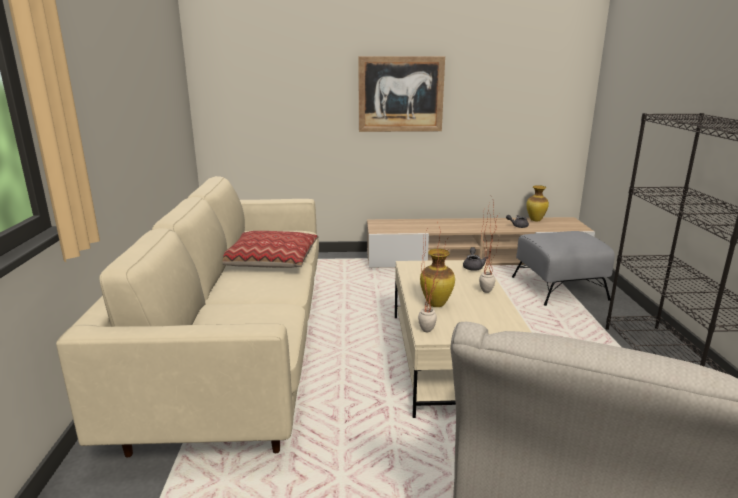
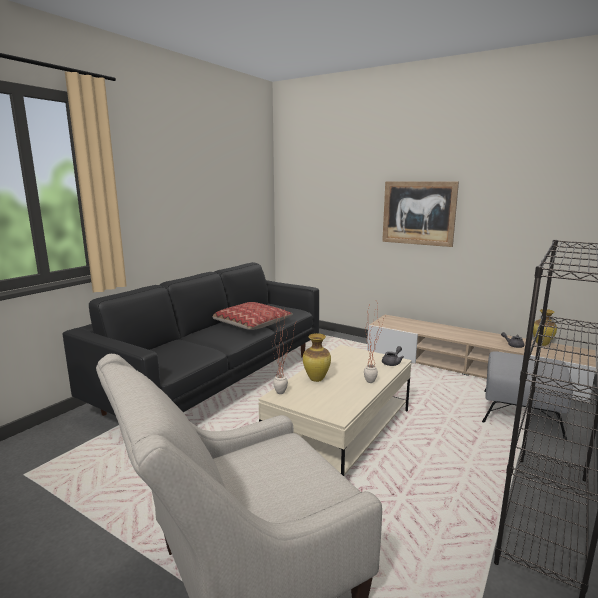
camera: 35 degrees right, 5 degrees down
(240, 352) = (218, 382): beige sofa -> black sofa

